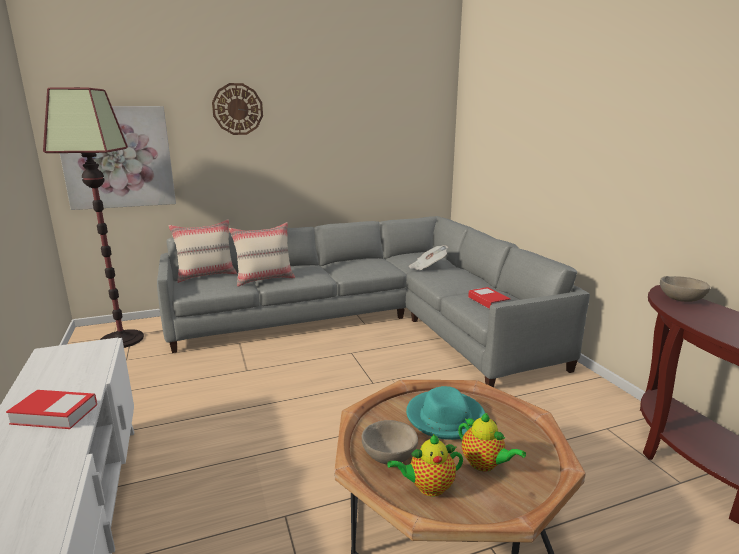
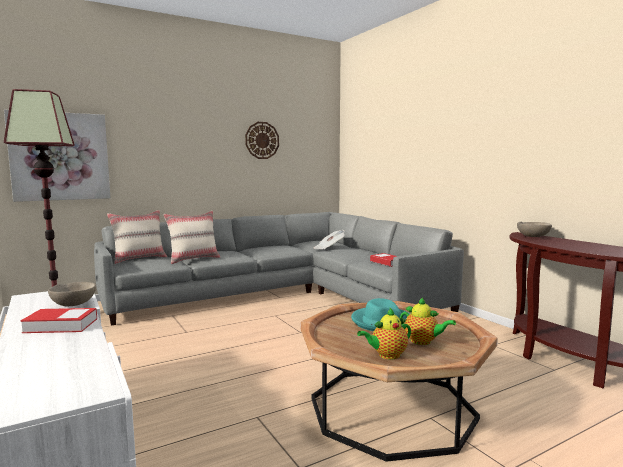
camera: 10 degrees left, 10 degrees down
(237, 109) = (167, 120): wall clock -> wall clock (262, 140)
(390, 456) = (349, 343): beige bowl -> beige bowl (74, 304)

